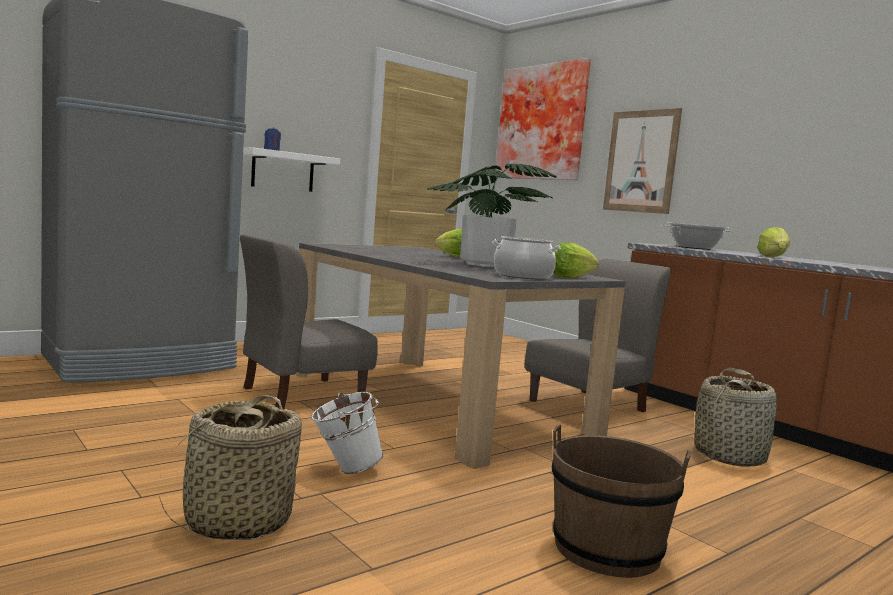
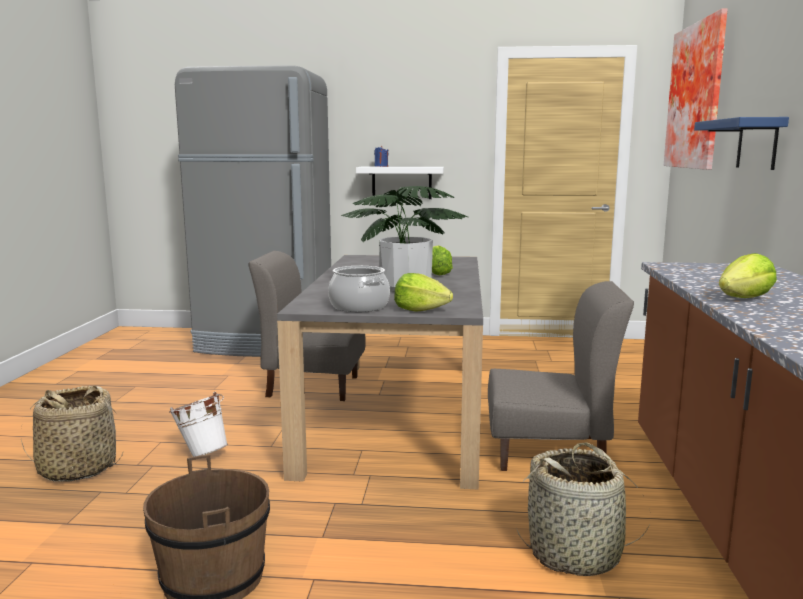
camera: 45 degrees right, 5 degrees up
(641, 161) = (757, 144): picture -> blue shelf
(695, 248) = (716, 273): cooking pot -> none

